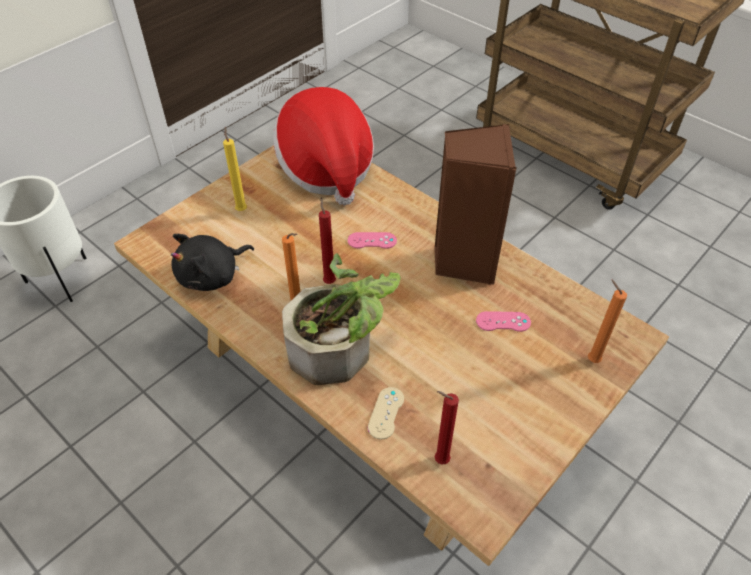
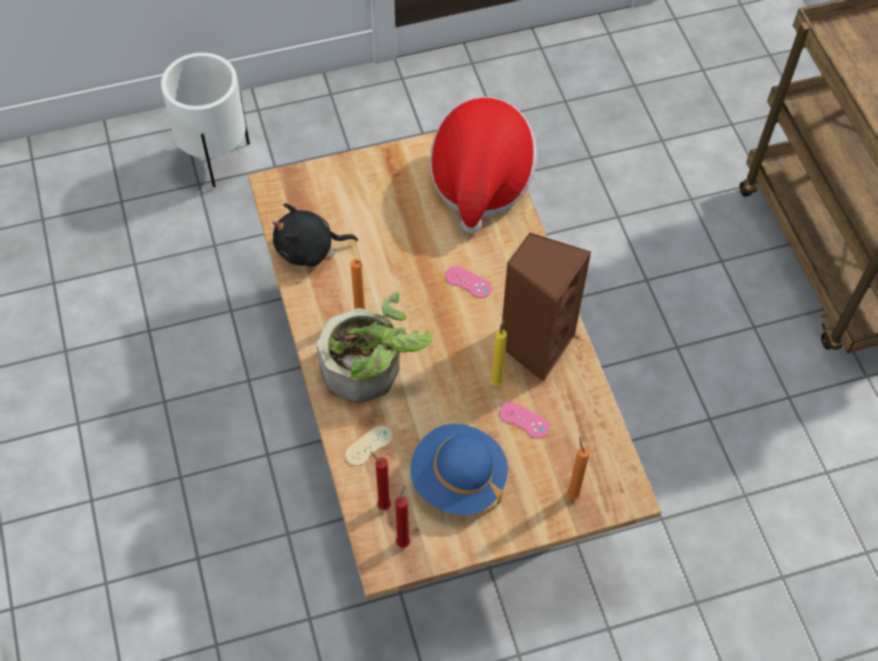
camera: 30 degrees right, 10 degrees up
(241, 209) = (374, 191): yellow candle -> yellow candle (497, 381)
(329, 281) = (403, 304): red candle -> red candle (404, 541)
(489, 399) = (458, 479): none -> blue hat

